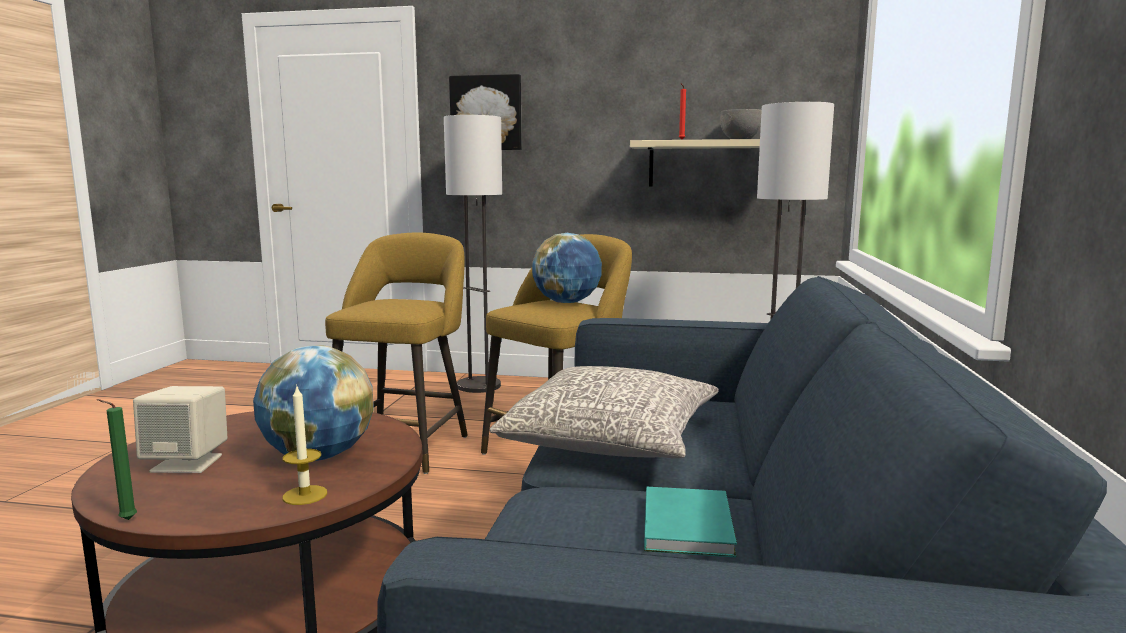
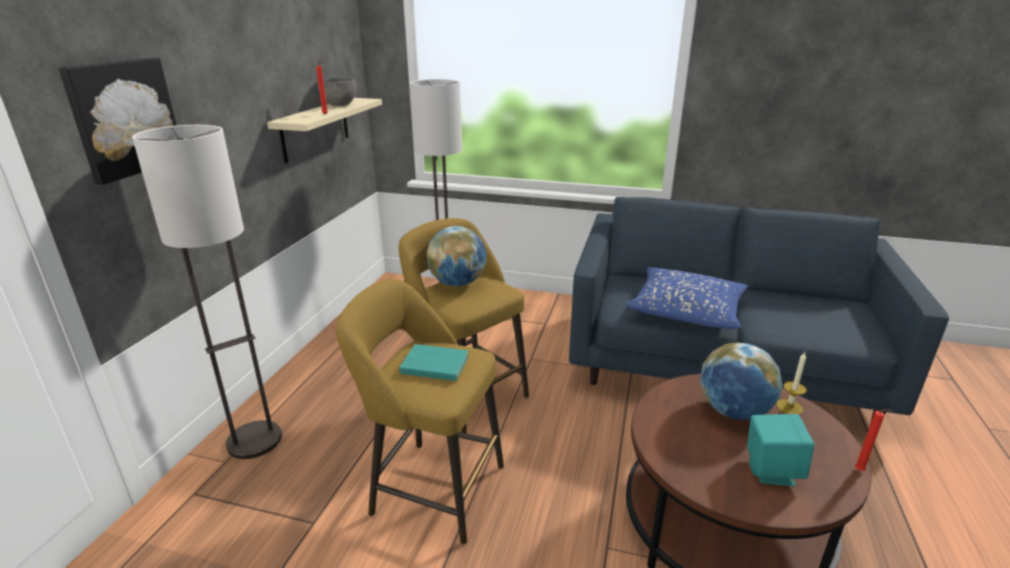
camera: 85 degrees left, 15 degrees up
(125, 520) = (861, 471): green candle -> red candle
(188, 463) = (771, 470): beige speaker -> turquoise speaker
(612, 440) = (686, 310): grey pillow -> blue pillow
(689, 524) = (772, 303): turquoise book -> turquoise book (433, 364)

